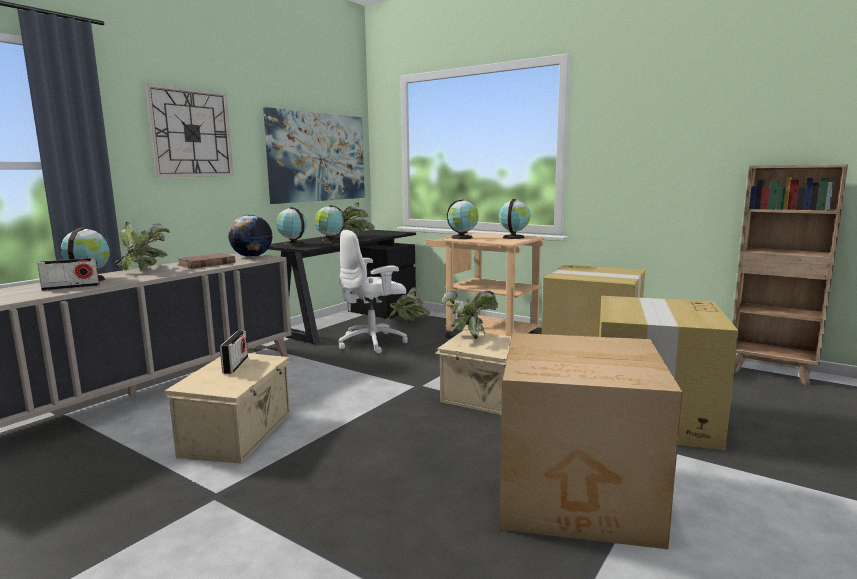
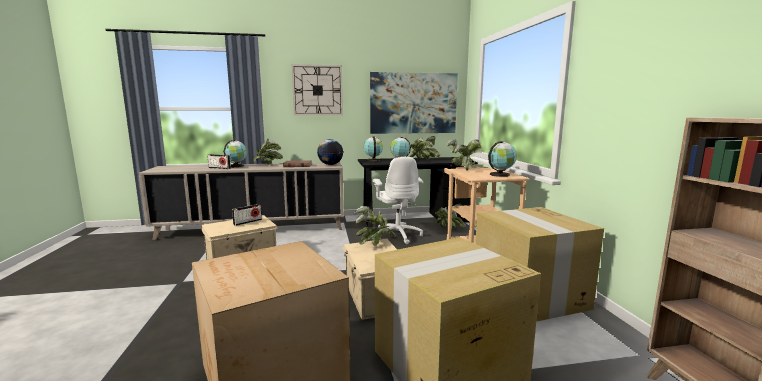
camera: 45 degrees right, 0 degrees up
(373, 342) = (397, 235): white office chair -> white office chair turned 120 degrees counterclockwise
(463, 238) = (462, 169): globe -> potted plant

